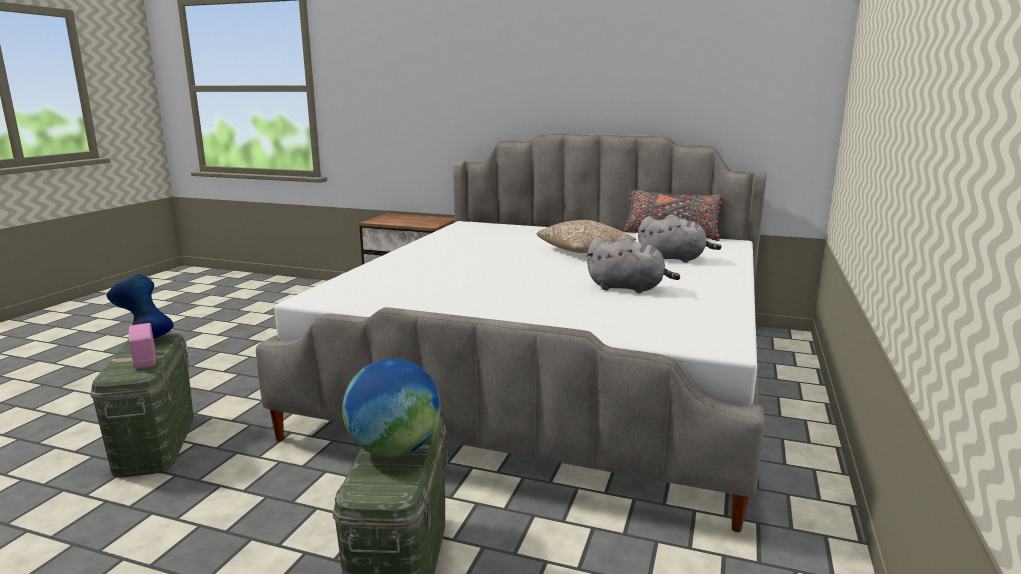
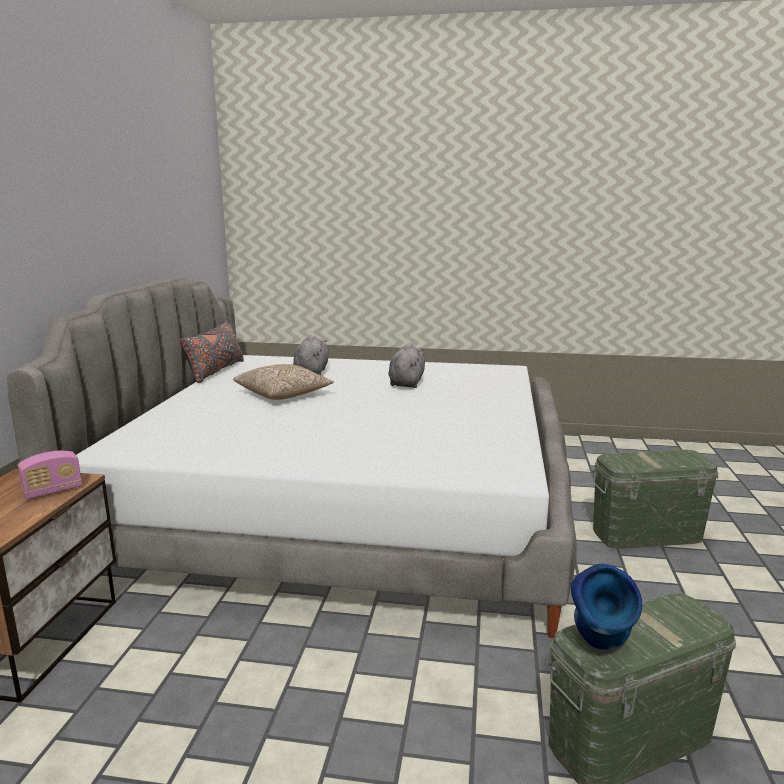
camera: 100 degrees left, 0 degrees up
(145, 360) = (655, 615): radio -> radio (53, 491)
(394, 450) = (655, 459): globe -> none

